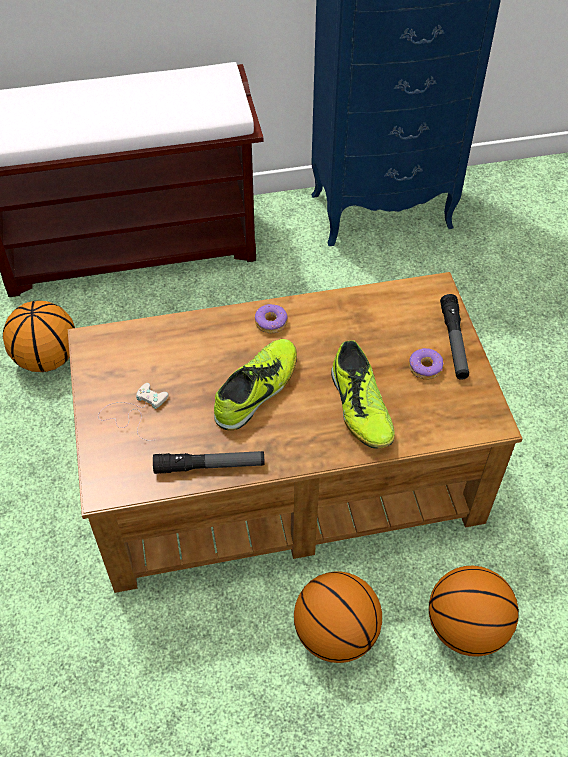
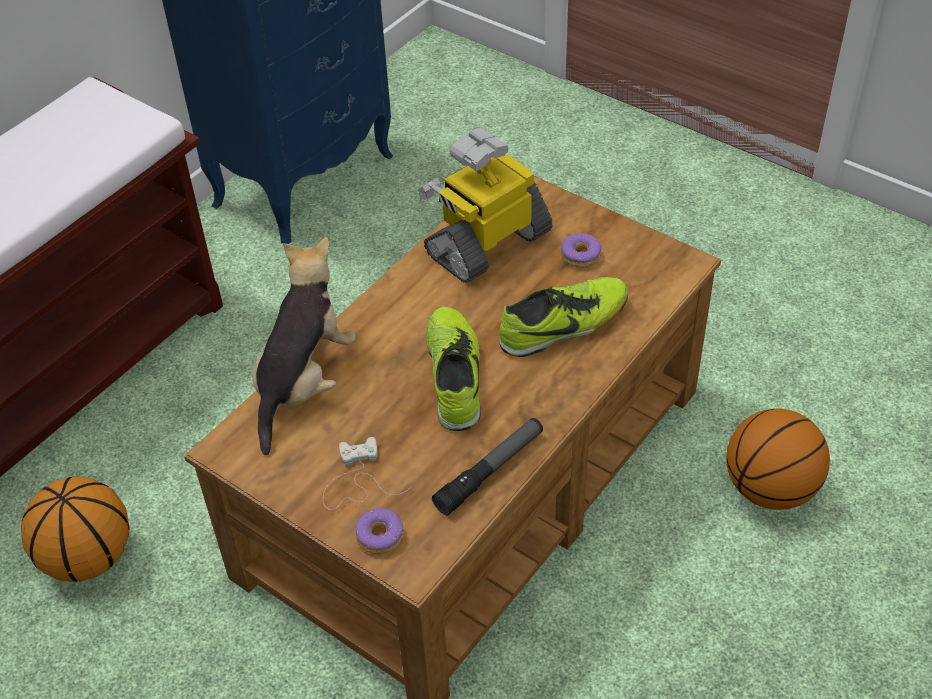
camera: 40 degrees left, 5 degrees down
(171, 331) = (304, 382): none -> plush toy
(271, 322) = (395, 309): donut -> donut (380, 536)
(335, 634) = (674, 582): basketball -> none
(360, 407) = (564, 326): shoe -> shoe turned 60 degrees counterclockwise
(374, 317) = (487, 243): none -> toy robot
(454, 342) = (579, 219): flashlight -> none

